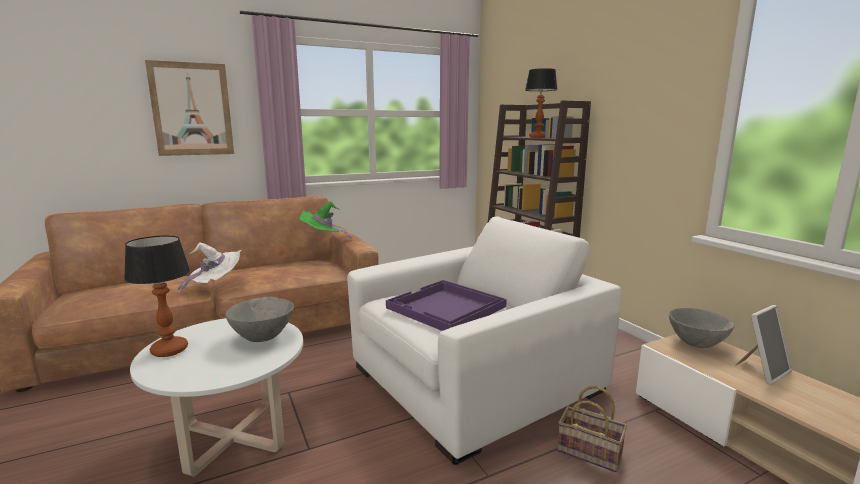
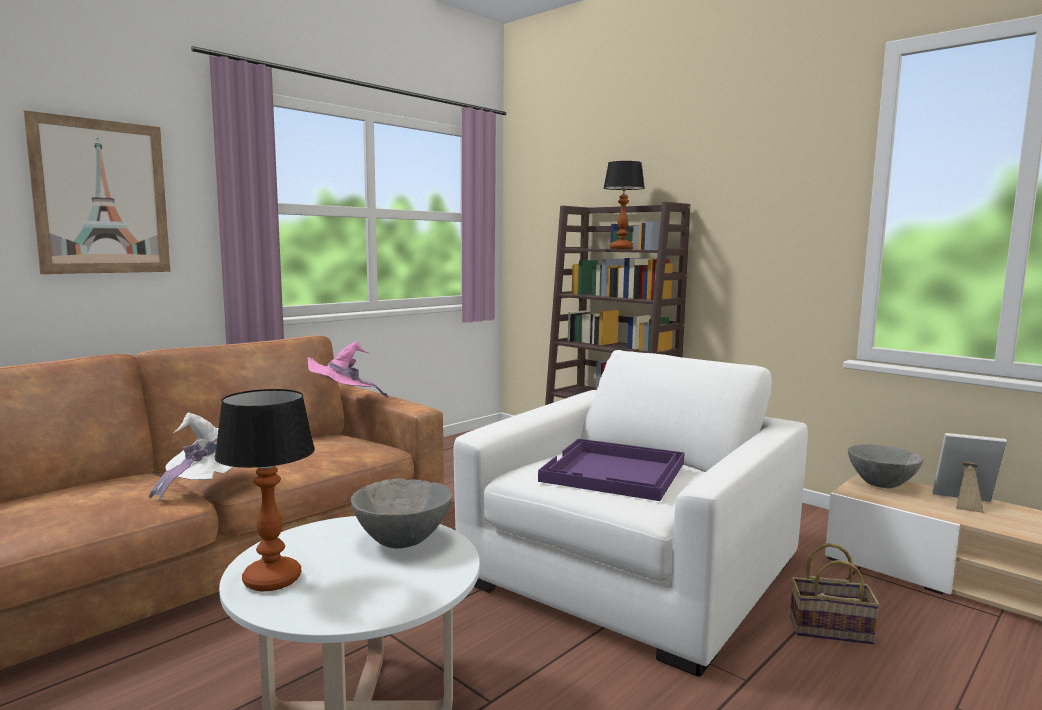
camera: 20 degrees left, 5 degrees down
(324, 239) = (343, 400): green hat -> pink hat
(762, 371) = (964, 503): picture frame -> picture frame turned 105 degrees counterclockwise

